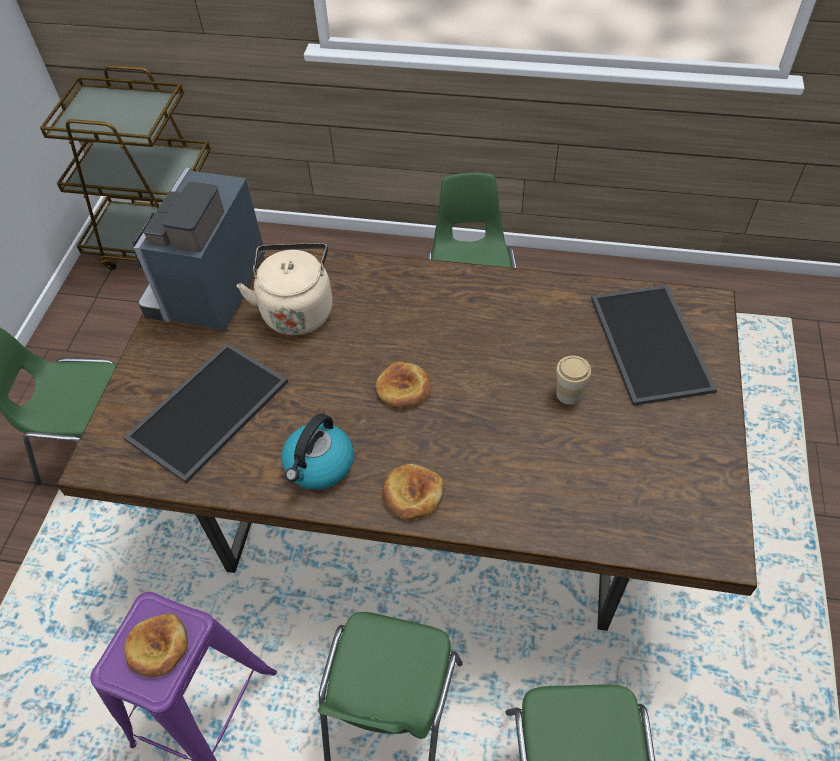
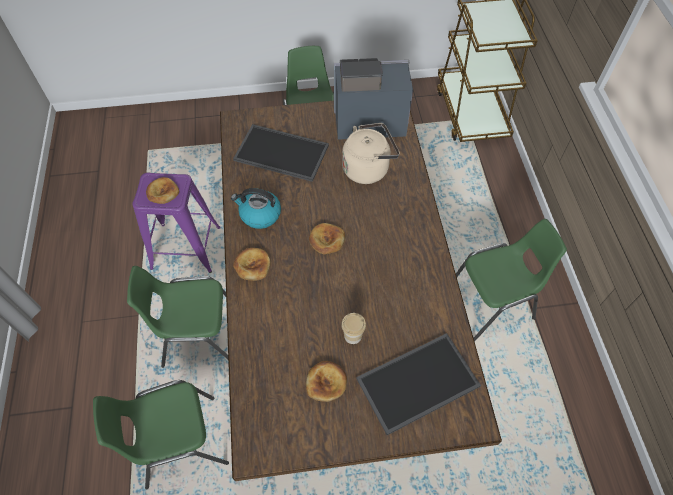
camera: 70 degrees right, 5 degrees up
(632, 440) = (326, 382): none -> bread

